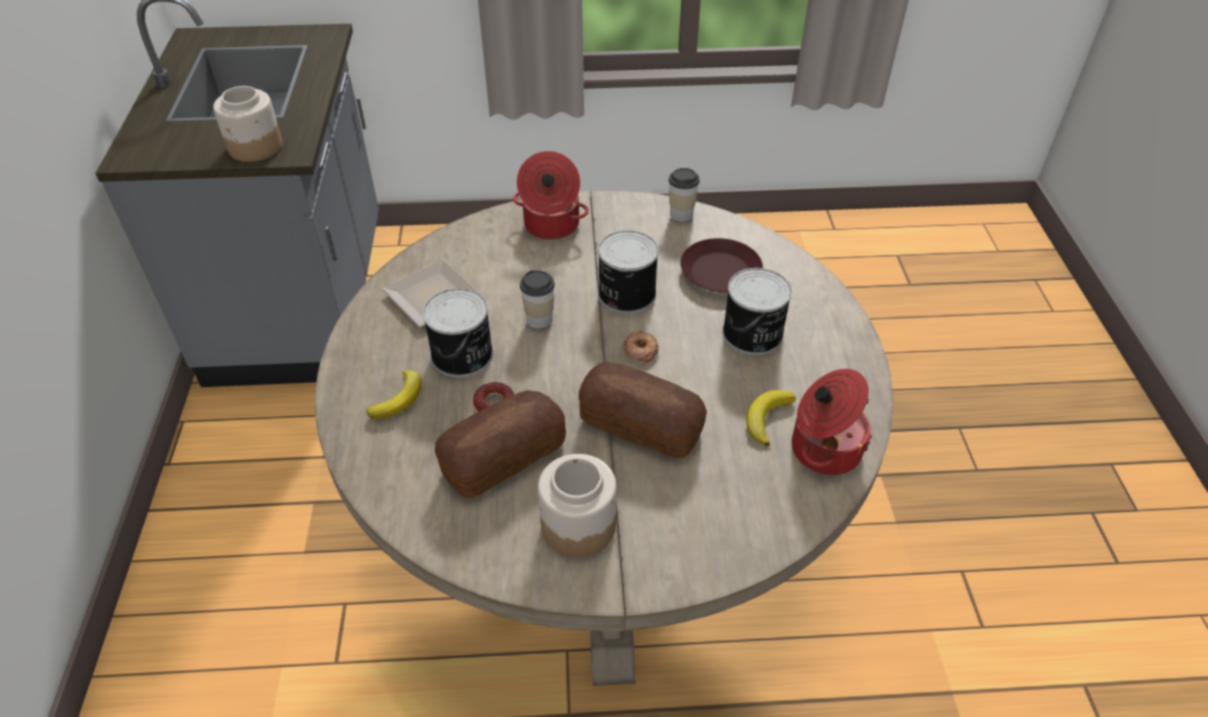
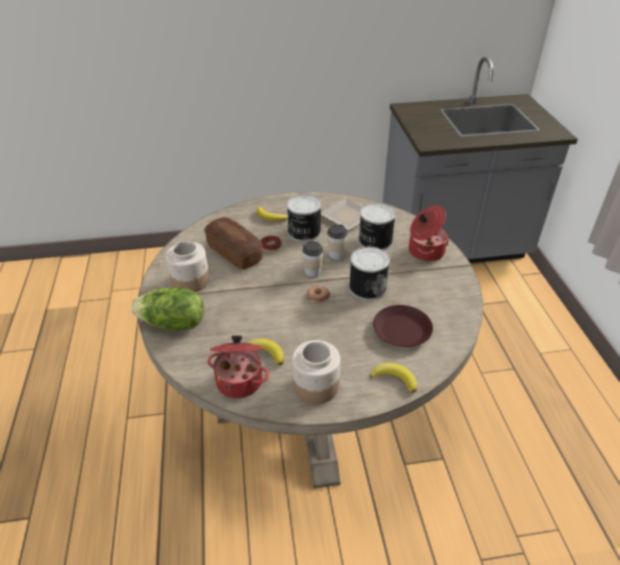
camera: 85 degrees right, 5 degrees down
(255, 147) = (428, 134): jar -> jar (315, 386)
(640, 425) = (257, 299): bread -> none
(681, 214) = (462, 309): cup -> cup (313, 272)
(698, 546) = (173, 324): none -> lettuce
(753, 335) = (340, 347): can -> can (374, 241)
(807, 291) = (395, 378): none -> banana

